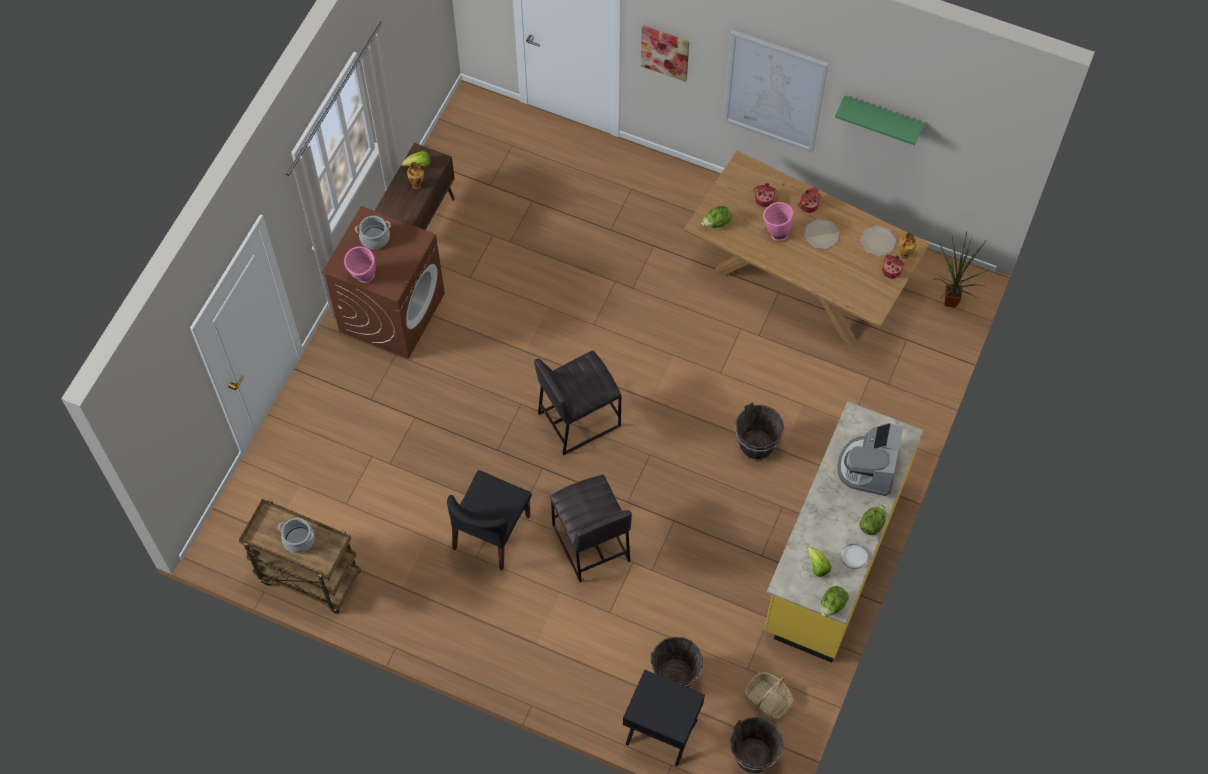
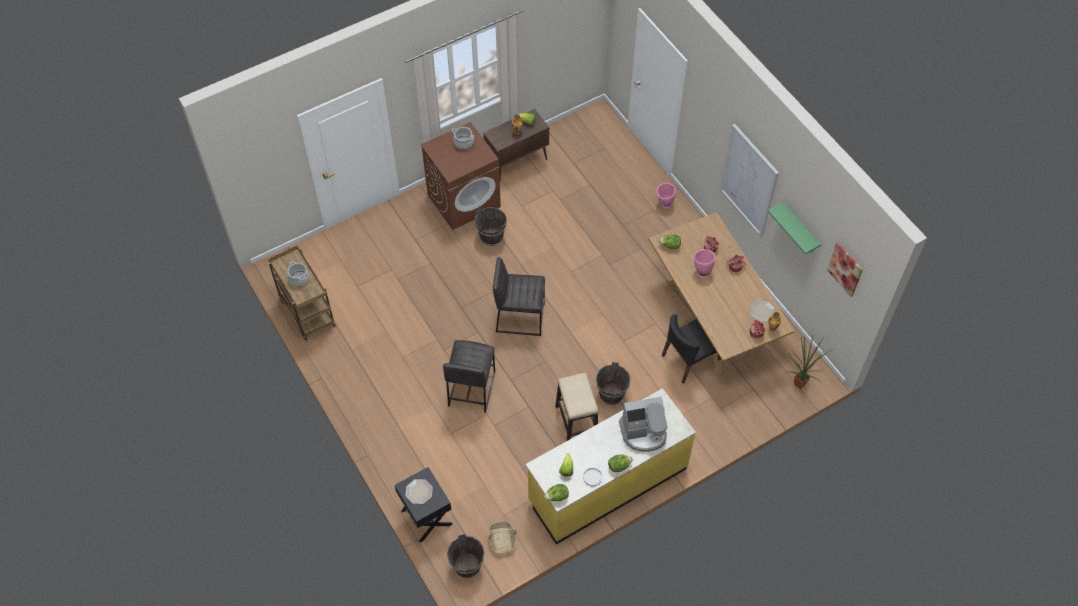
camera: 35 degrees right, 5 degrees down
(363, 278) = (440, 160): pink vase -> pink vase (664, 204)
(491, 533) = (421, 349): black chair -> black chair (690, 360)
(665, 52) = (700, 125): picture -> picture (845, 269)
(675, 675) = (459, 492): brown bucket -> brown bucket (491, 237)
(742, 503) = (576, 421): none -> stool
(821, 235) = (729, 288): plate -> plate (419, 492)
(868, 467) = (644, 432): coffee machine -> coffee machine turned 150 degrees counterclockwise

